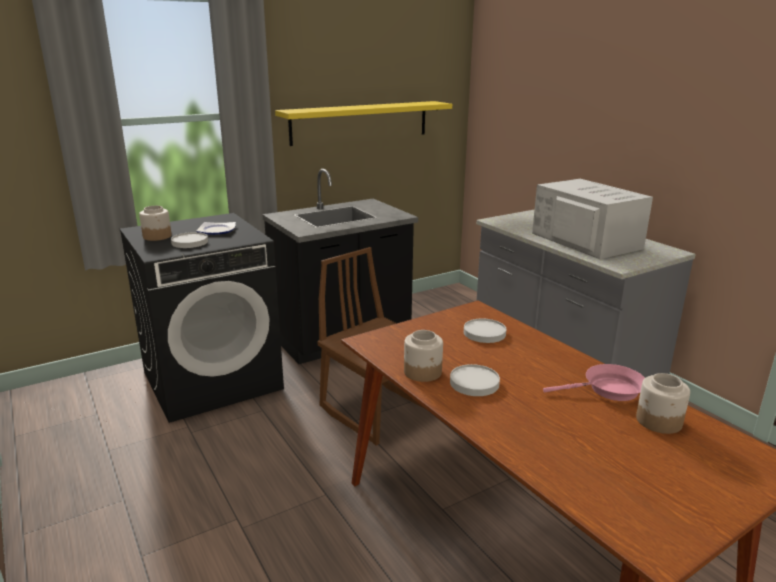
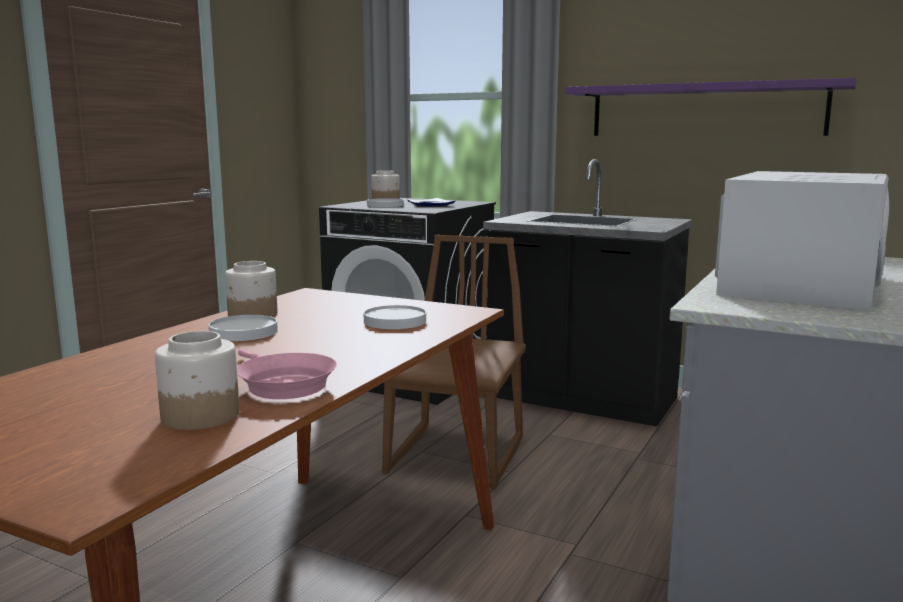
camera: 60 degrees right, 10 degrees down
(360, 122) = (705, 110): yellow shelf -> purple shelf

